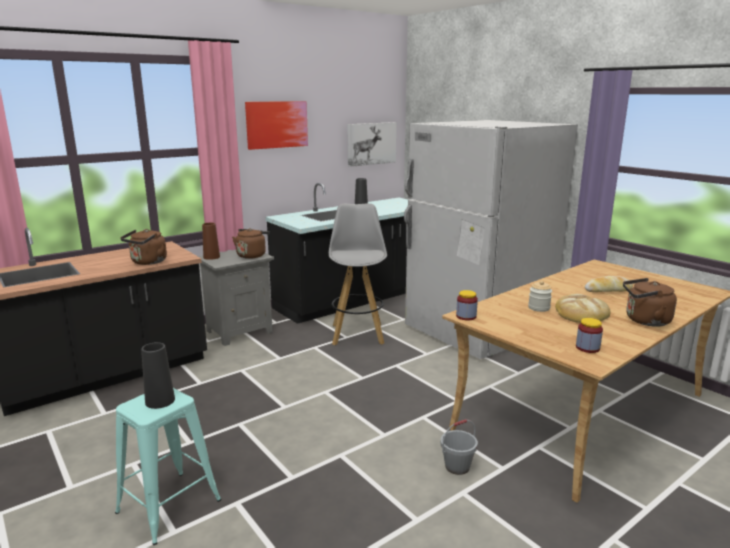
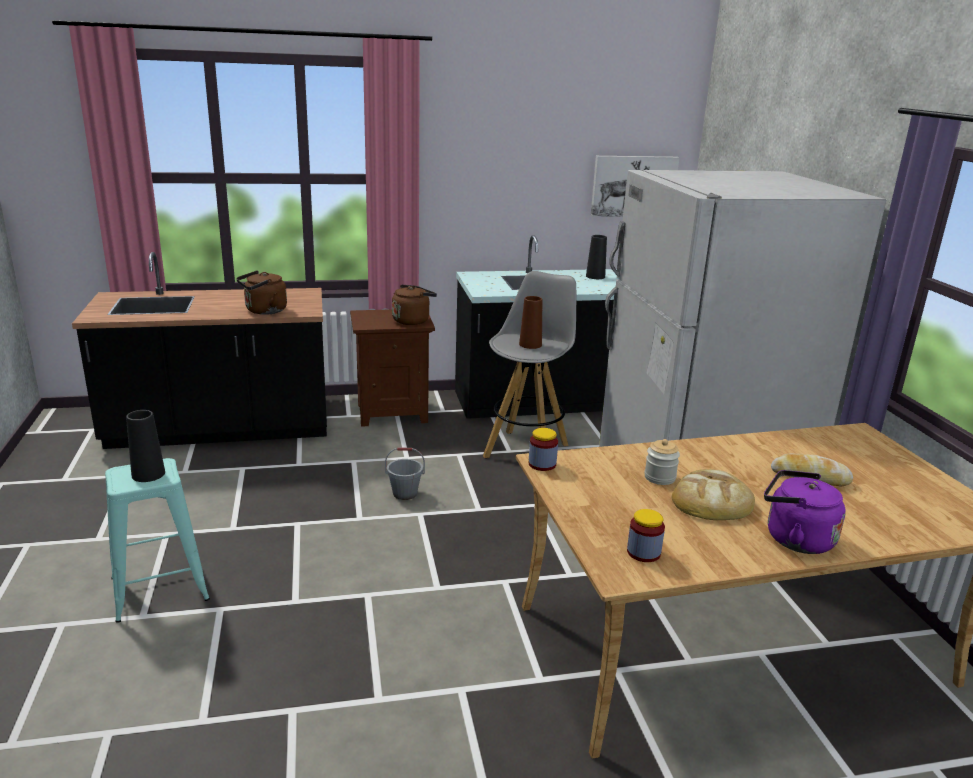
camera: 25 degrees right, 5 degrees up
(211, 257) = (365, 314): brown vase -> brown vase (530, 344)
(241, 332) = (393, 413): grey nightstand -> brown nightstand
(276, 124) = (484, 150): picture -> none
(457, 466) = (485, 656): grey bucket -> grey bucket (405, 493)
(644, 321) = (794, 539): brown kettle -> purple kettle

